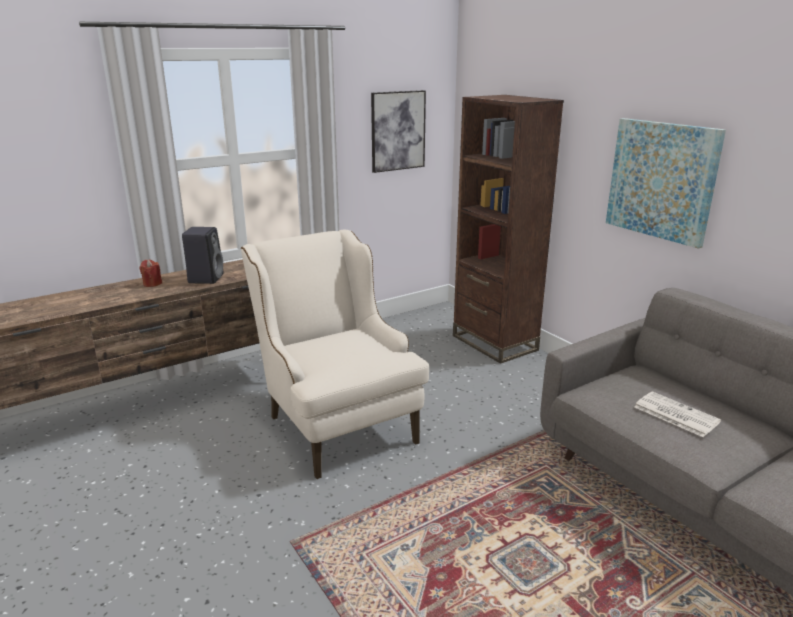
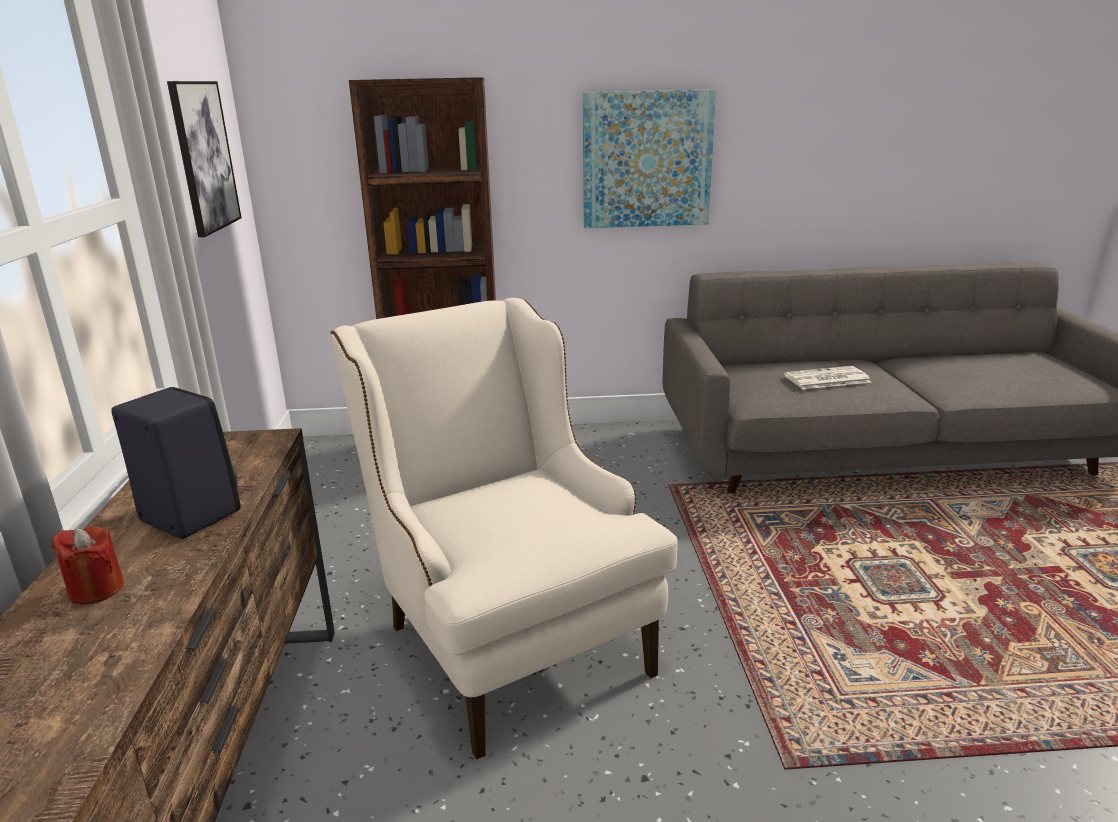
camera: 60 degrees left, 0 degrees up
(335, 421) = (505, 632): beige armchair -> beige armchair turned 60 degrees clockwise

